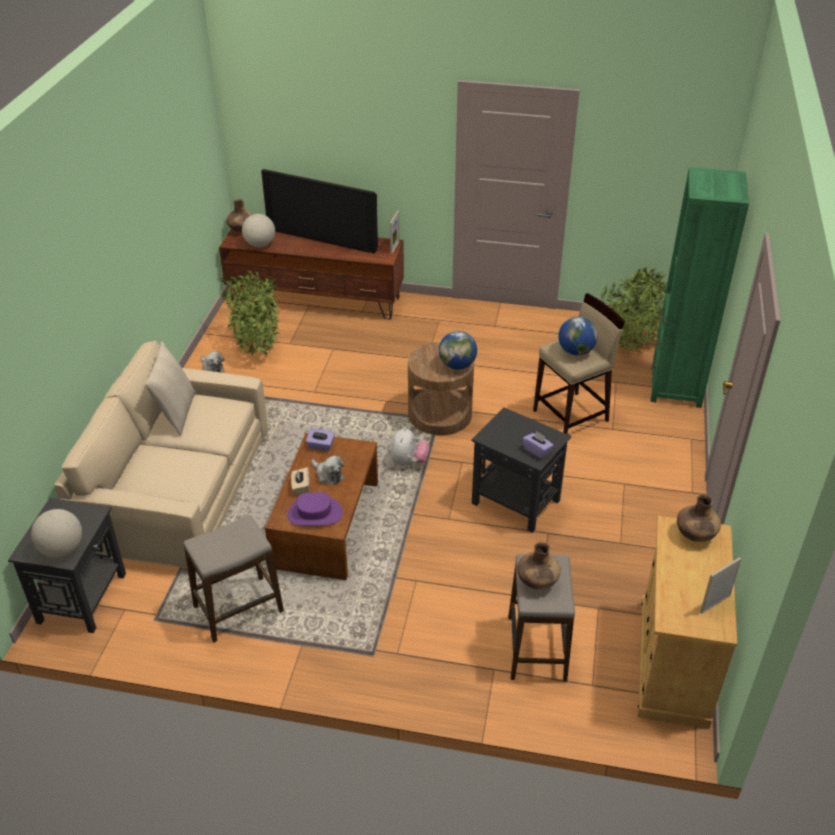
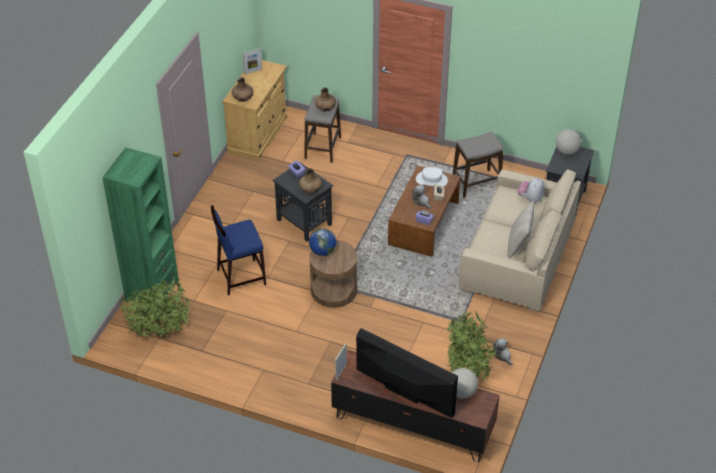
camera: 170 degrees left, 5 degrees up
(241, 230) = (479, 416): brown vase -> brown vase (310, 189)
(314, 514) = (431, 180): purple hat -> white hat
(408, 462) = (364, 256): plush toy -> plush toy (530, 198)
(571, 416) = (240, 277): beige stool -> blue stool
(576, 351) = (240, 234): globe -> none

